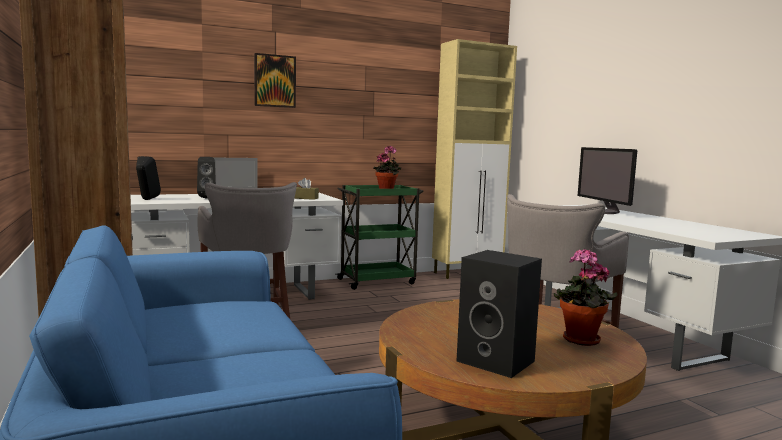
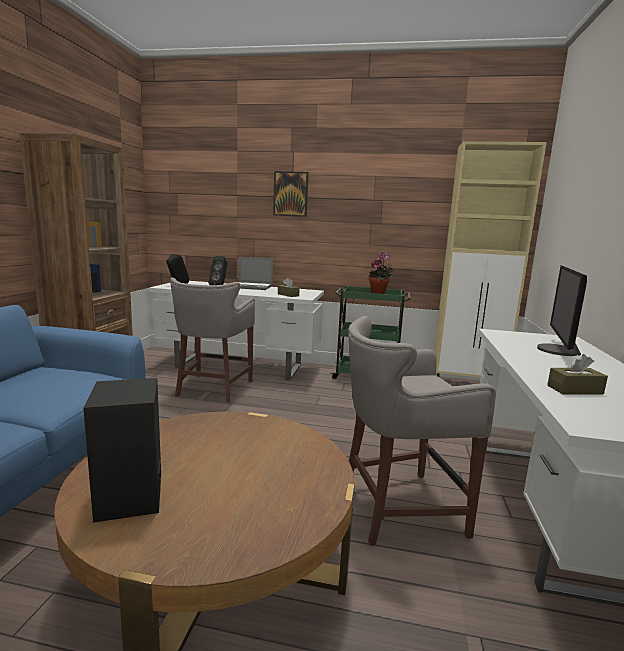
camera: 35 degrees right, 5 degrees up
(579, 341) = (262, 507): potted plant -> none
(665, 227) = (575, 390): none -> brown tissue box

